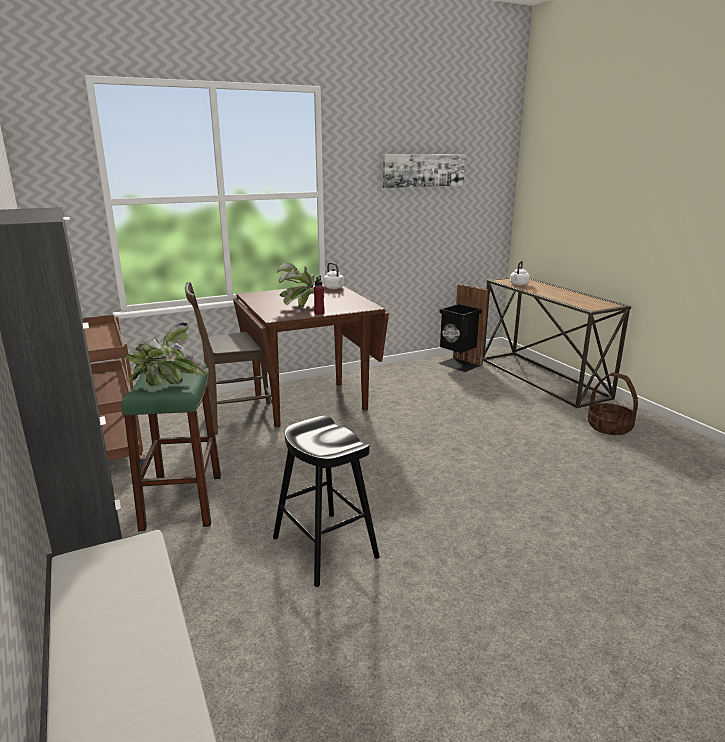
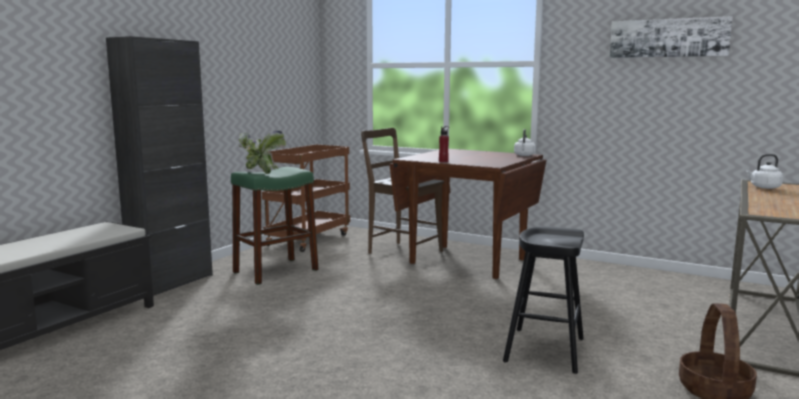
camera: 55 degrees right, 10 degrees down
(301, 305) = (452, 157): potted plant -> none
(325, 548) = (269, 318): black stool -> black stool (544, 350)
(459, 364) = (686, 285): black trash can -> none

